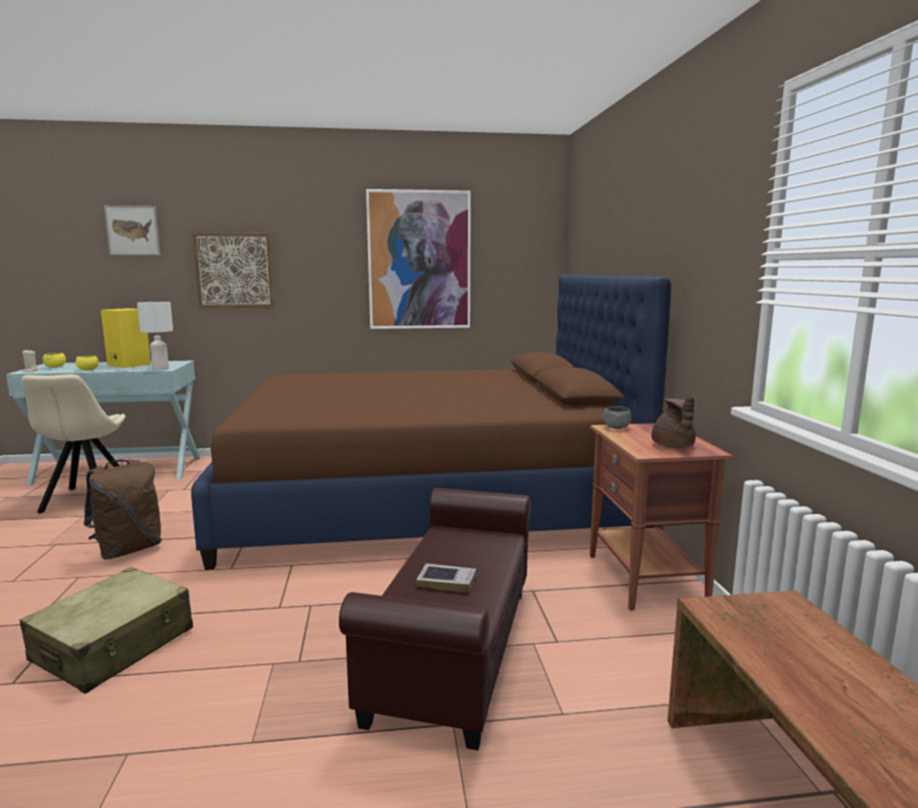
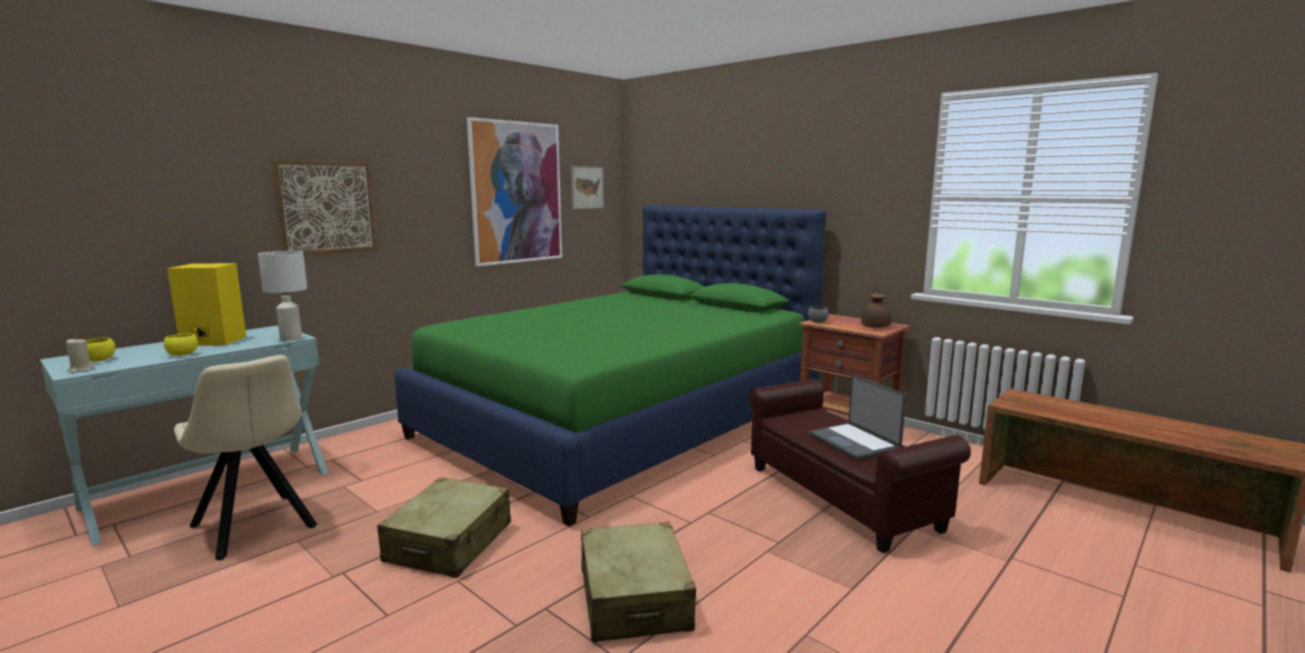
camera: 40 degrees left, 0 degrees up
(129, 550) = (450, 543): brown backpack -> beige suitcase
(132, 230) = (183, 155): picture -> picture (587, 187)
(427, 500) = (623, 420): brown bed -> green bed
(447, 582) = (855, 442): book -> laptop
(673, 446) = (875, 326): brown teapot -> brown teapot turned 120 degrees counterclockwise

